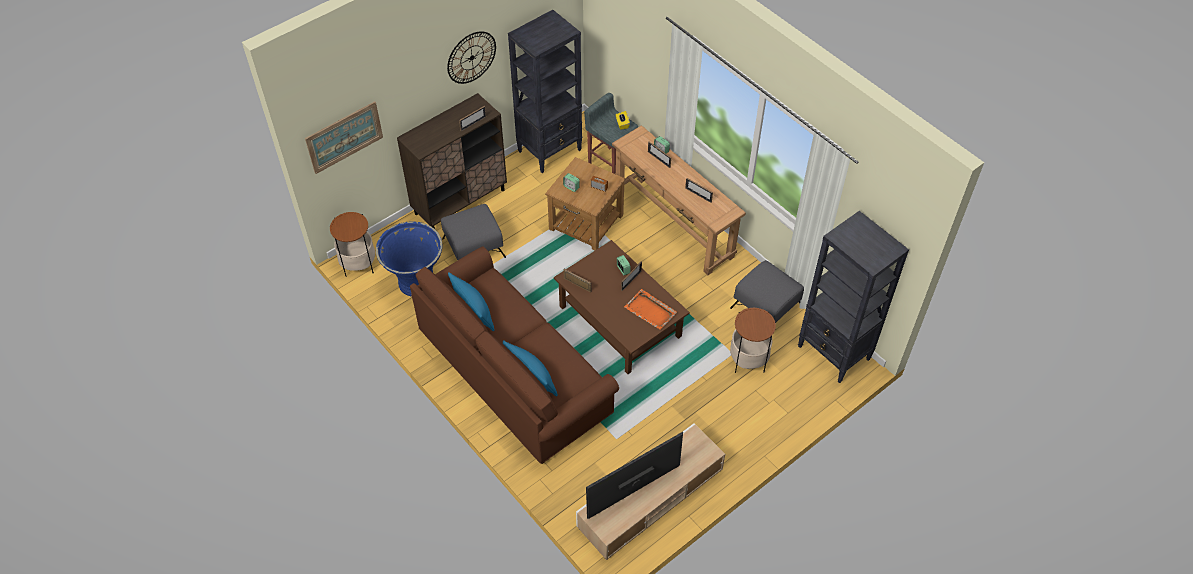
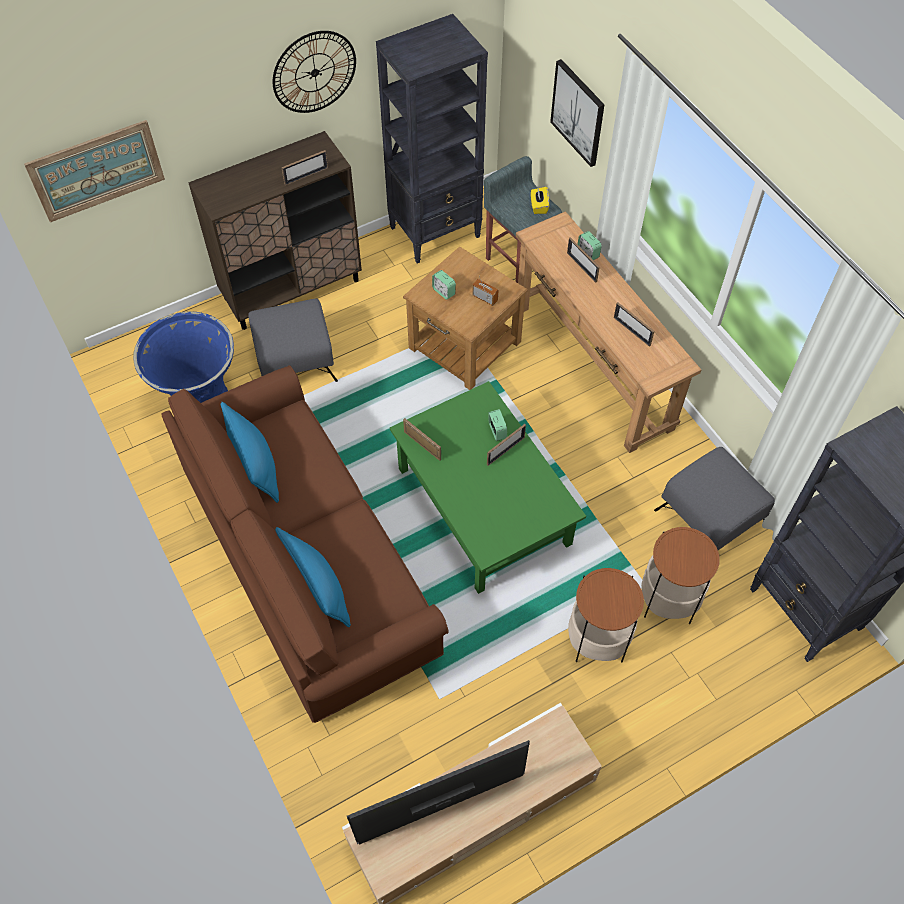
camera: 10 degrees right, 5 degrees up
(359, 264) = (128, 361): side table -> side table (597, 639)
(619, 321) = (482, 506): brown coffee table -> green coffee table
(642, 62) = (578, 112): none -> picture
(650, 311) = (526, 505): orange tray -> none

